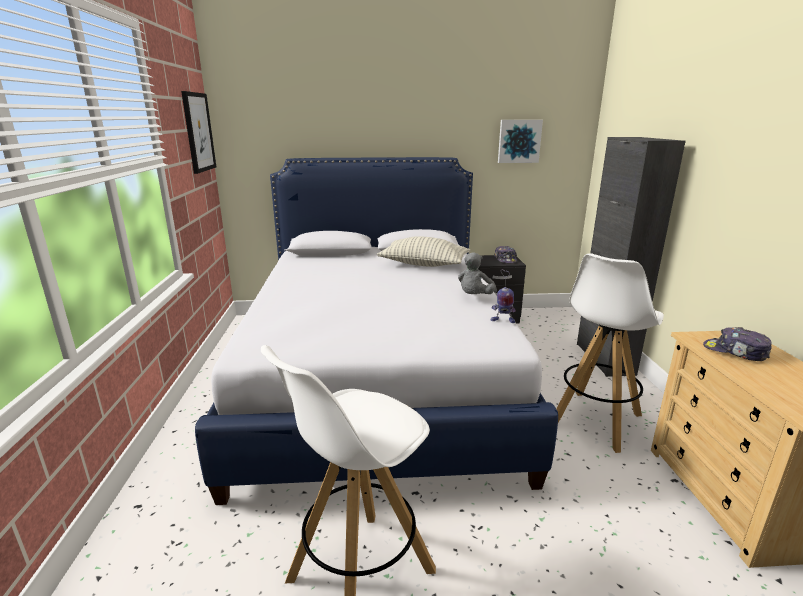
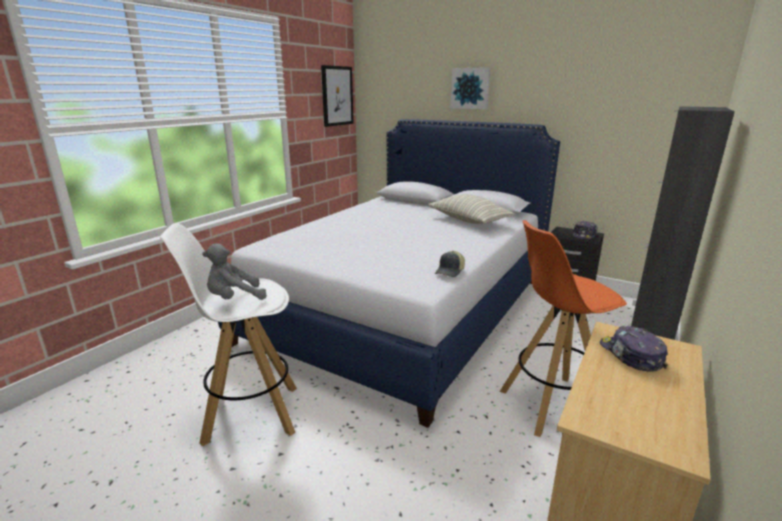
camera: 35 degrees right, 0 degrees up
(474, 297) = (463, 251): grey plush toy -> grey plush toy (234, 298)
(502, 320) = (450, 271): toy robot -> cap
(519, 141) = (621, 110): picture -> picture (470, 88)
(595, 420) = (551, 404): white stool -> orange stool

